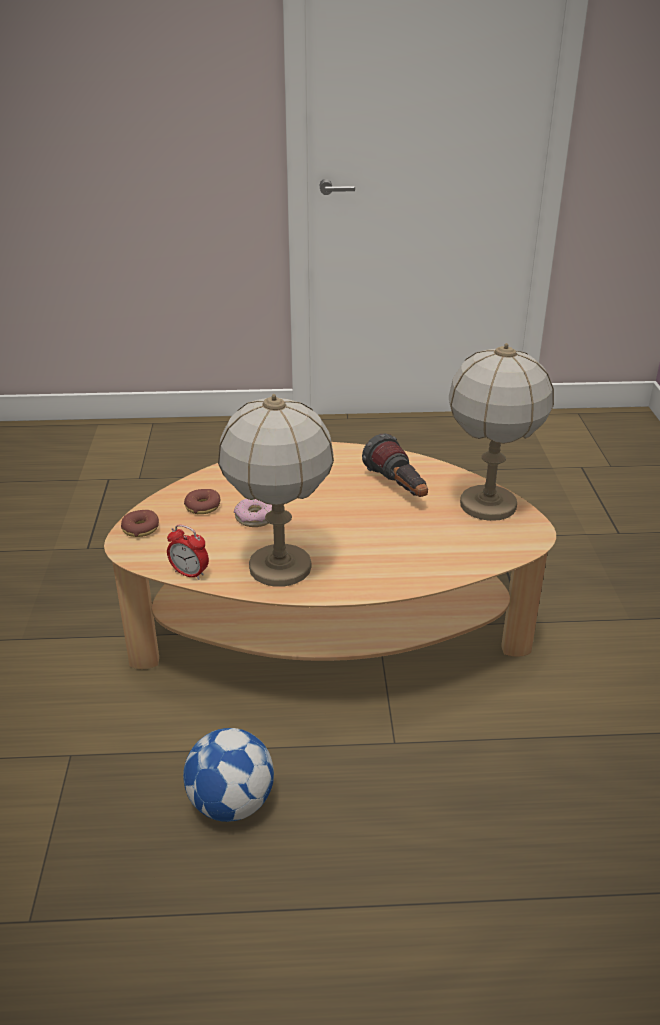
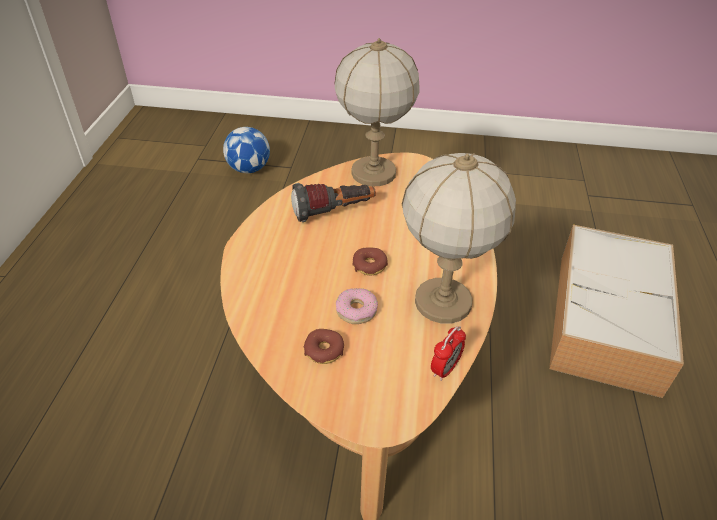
camera: 80 degrees left, 10 degrees up
(141, 529) = (354, 409): donut -> donut (369, 265)
(231, 803) = (550, 444): football -> football (249, 169)
(465, 886) = (607, 322): none -> storage box

